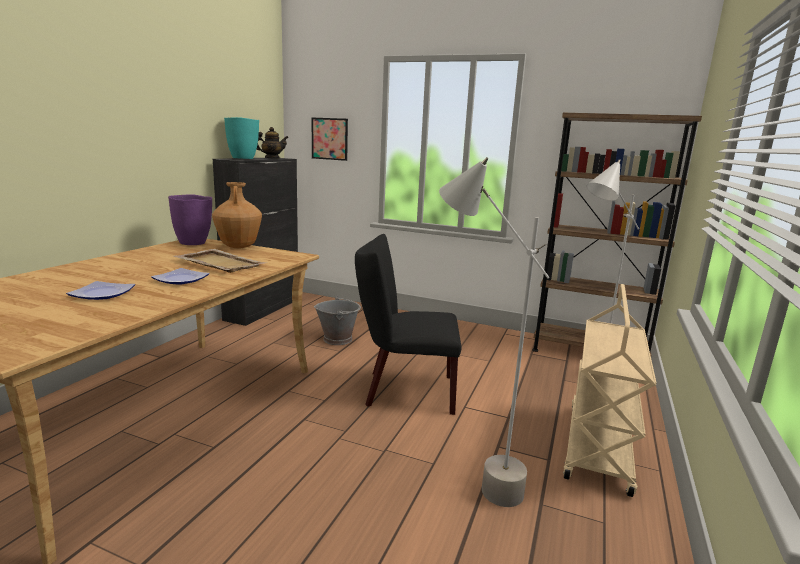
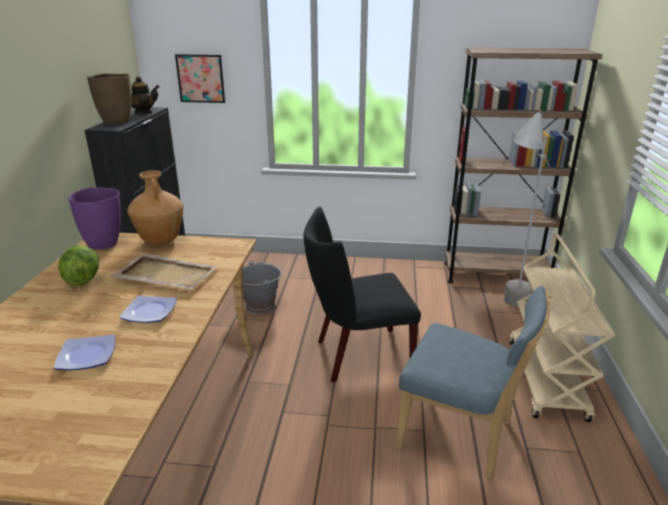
camera: 15 degrees left, 10 degrees up
(153, 257) = (83, 279): none -> lettuce
(243, 158) = (116, 122): turquoise vase -> brown vase
(471, 477) = (461, 436): grey floor lamp -> blue chair

